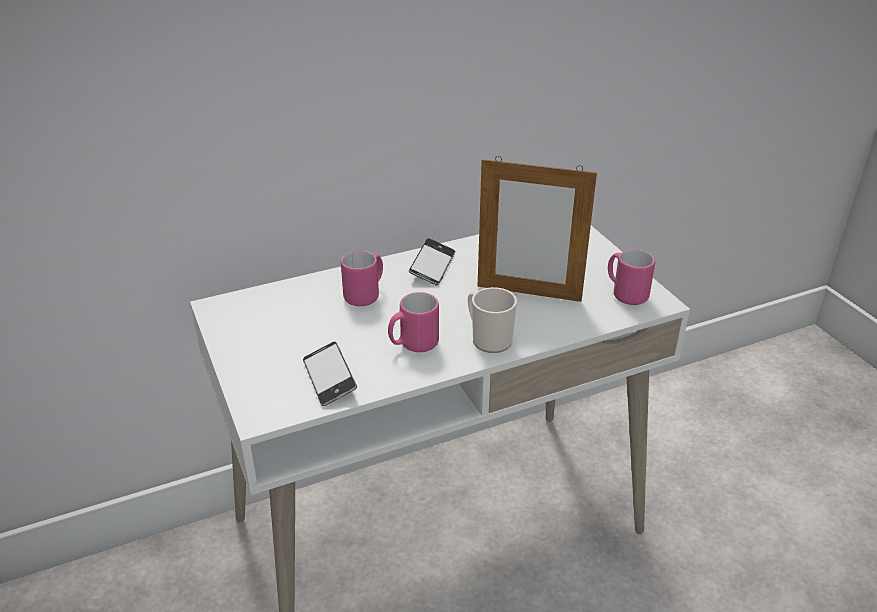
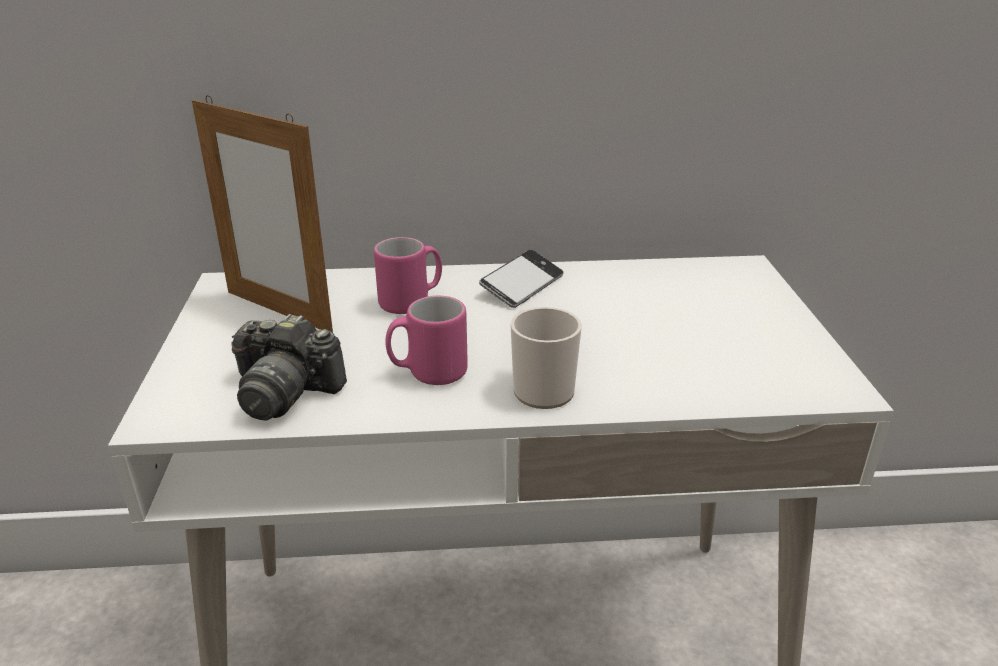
camera: 20 degrees right, 5 degrees down
(329, 378) = (285, 392): phone -> camera
(528, 293) = (637, 340): picture frame -> picture frame (278, 311)
(625, 293) = (789, 368): pink mug -> none

